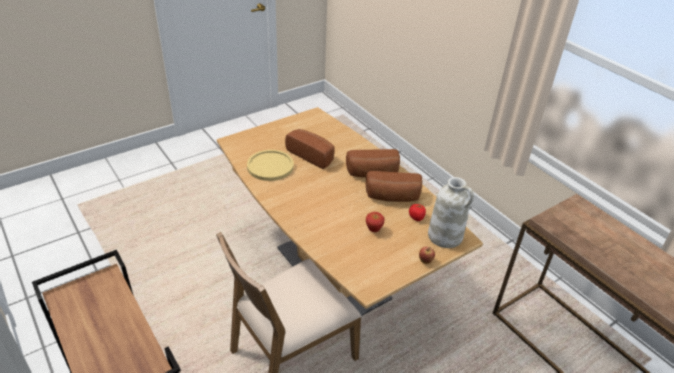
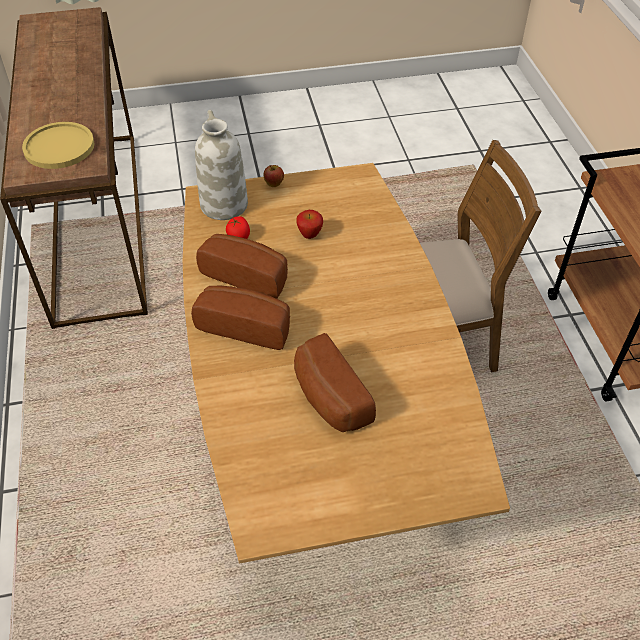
camera: 155 degrees left, 10 degrees up
(270, 166) = (416, 393): yellow plate -> yellow plate (59, 147)

